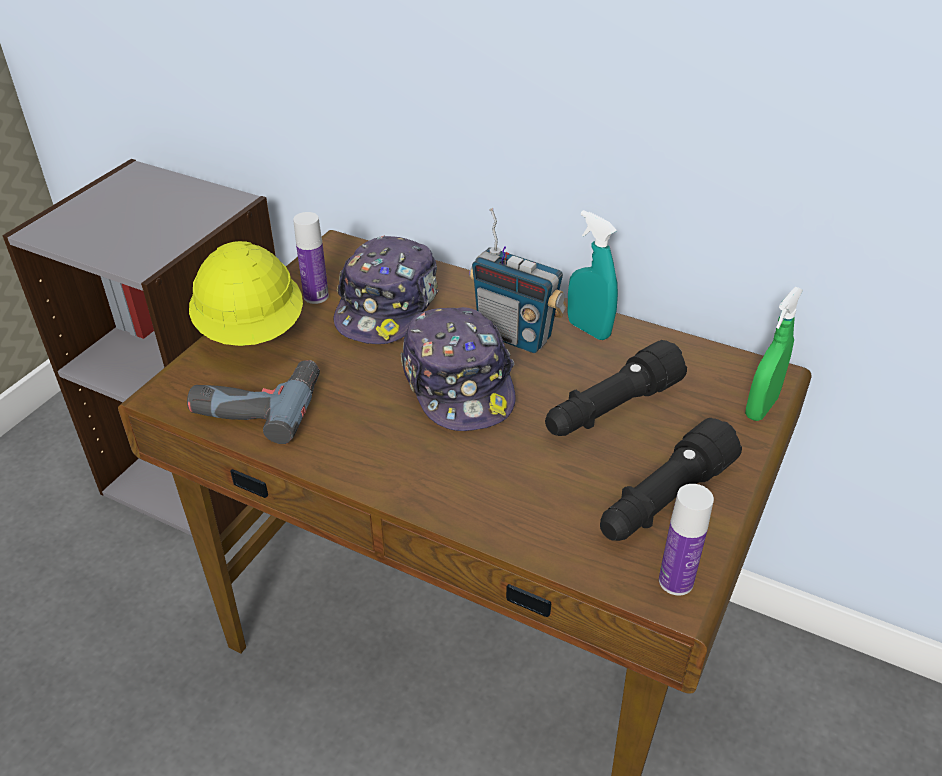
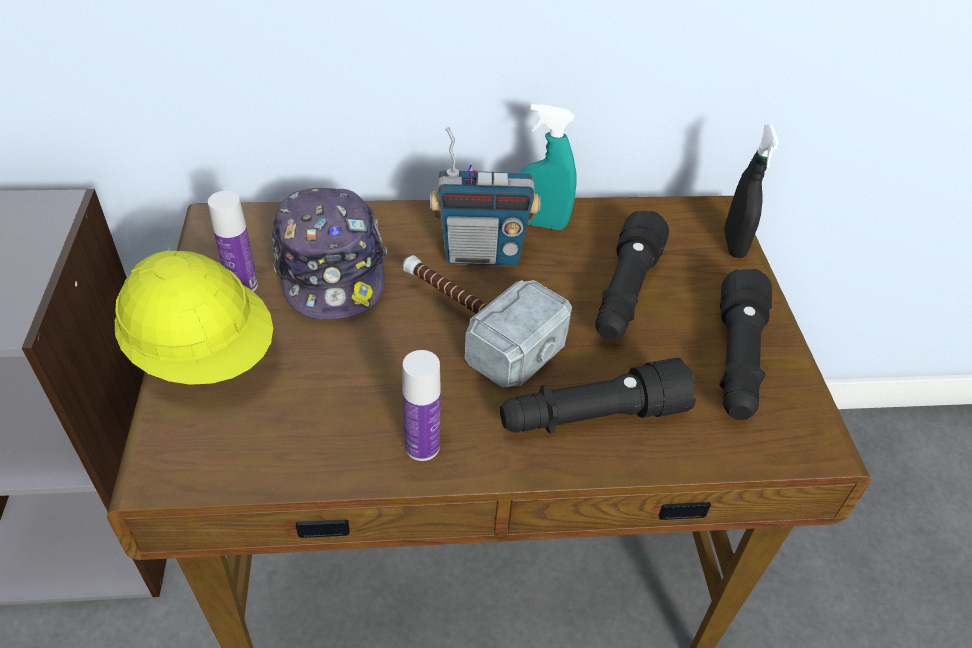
camera: 35 degrees left, 5 degrees up
(257, 403) = (283, 434): power drill -> none
(459, 384) = (473, 324): cap -> hammer
(491, 486) = (591, 417): none -> black flashlight
(676, 581) = (807, 432): bottle -> bottle (422, 446)
(761, 407) = (734, 244): green spray bottle -> black spray bottle

